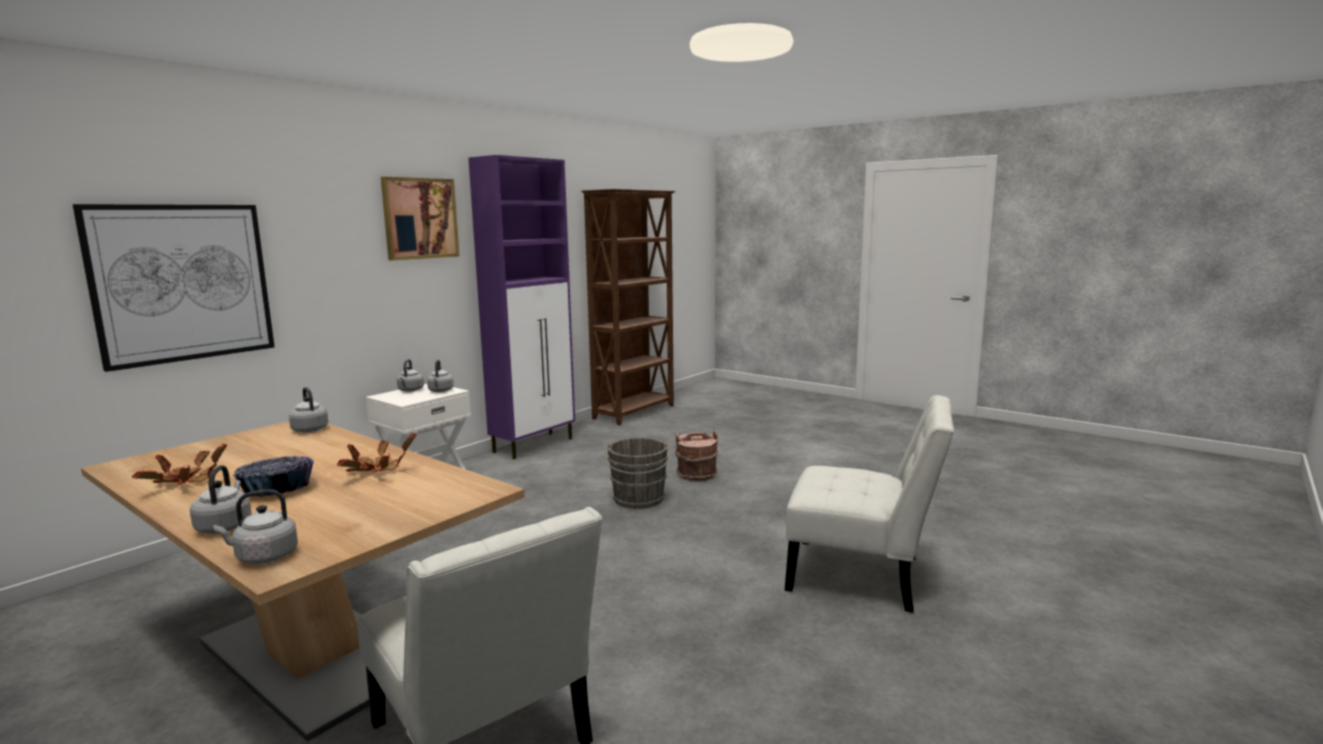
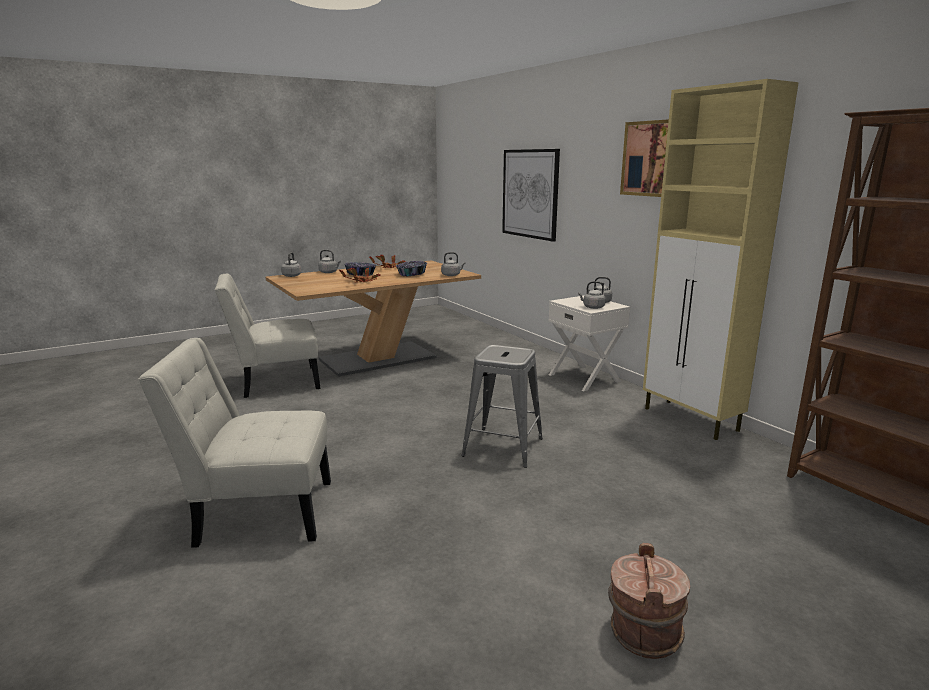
camera: 110 degrees right, 5 degrees up
(289, 453) = (411, 274): none -> bowl
(534, 445) = (691, 420): purple cabinet -> beige cabinet
(638, 500) = (503, 447): grey bucket -> grey stool
(696, 475) = (557, 490): brown bucket -> brown bucket (643, 633)
(863, 576) = (257, 512): white chair -> white chair turned 45 degrees clockwise

